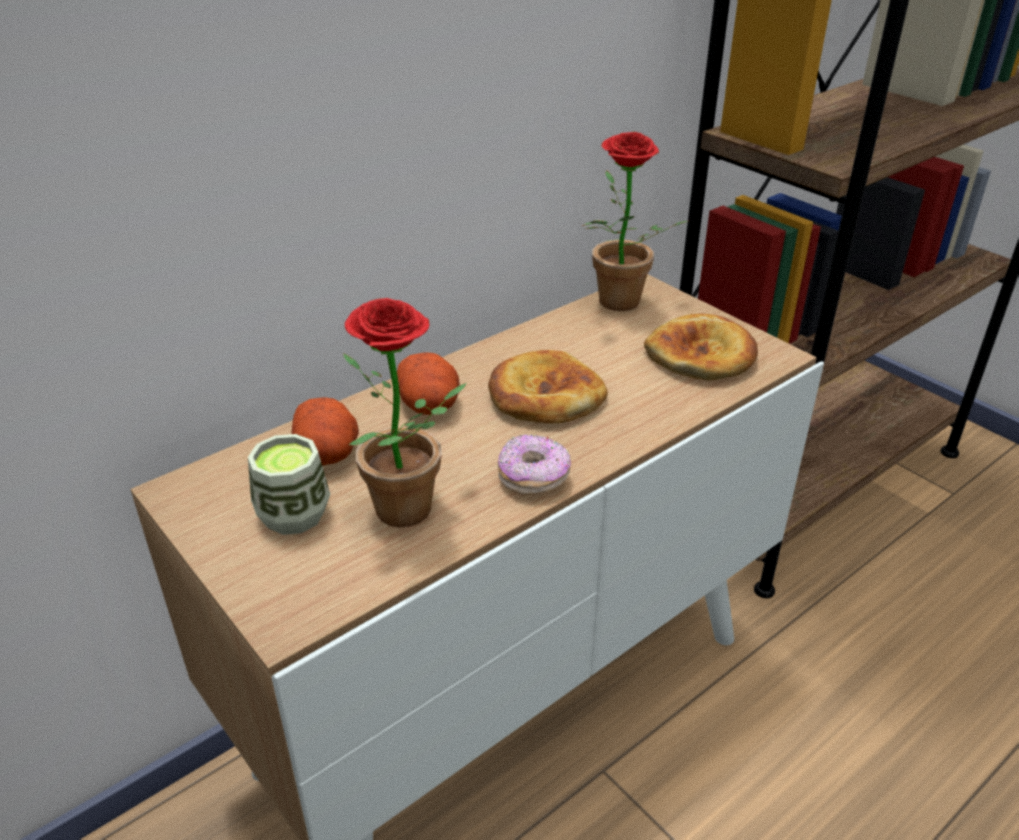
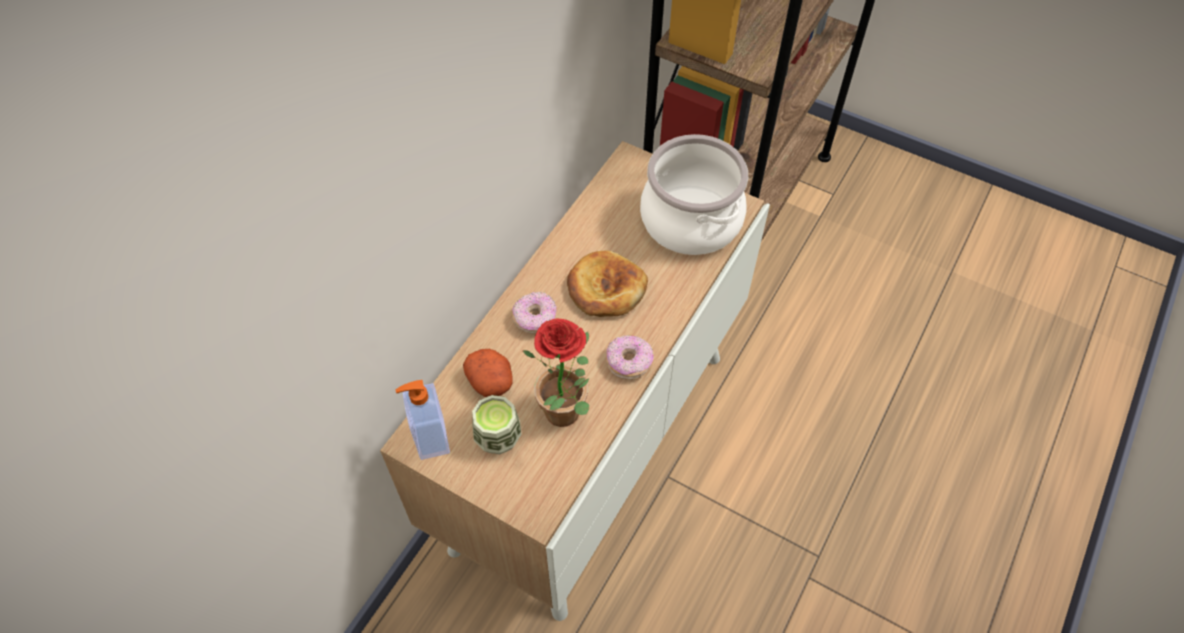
camera: 20 degrees left, 20 degrees up
(202, 493) = (430, 439): none -> soap dispenser
(430, 405) = (535, 319): potato -> donut
(618, 305) = (619, 184): potted plant -> none
(701, 355) = (692, 220): bread -> cooking pot

